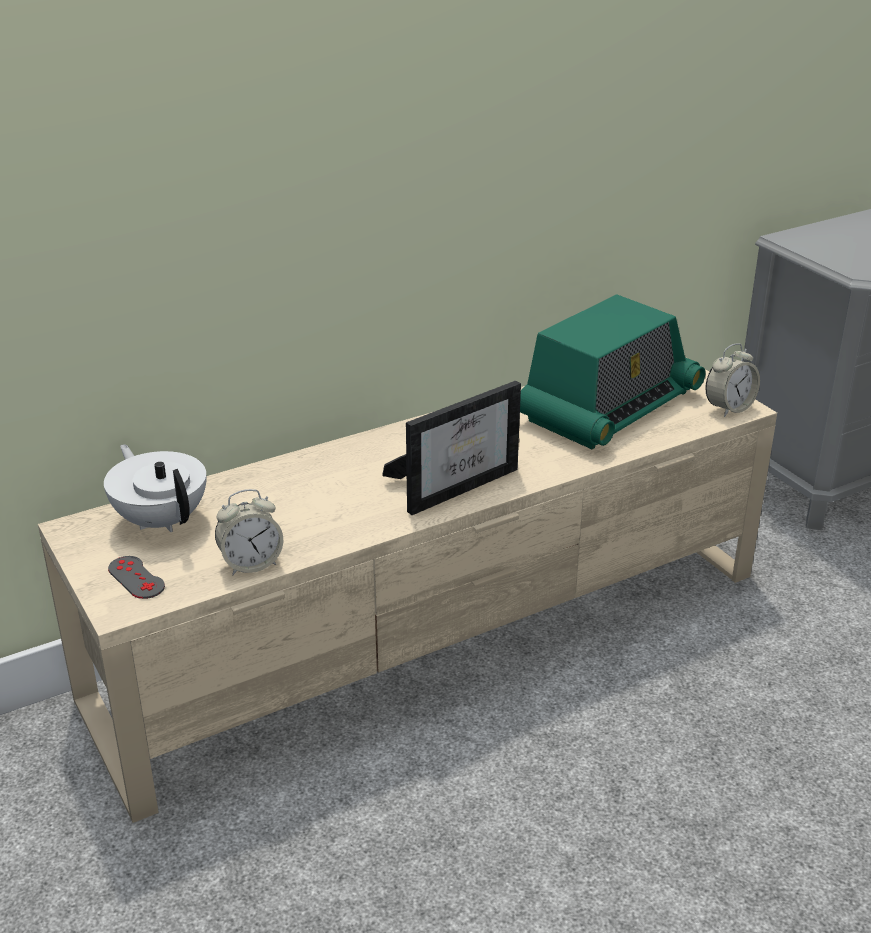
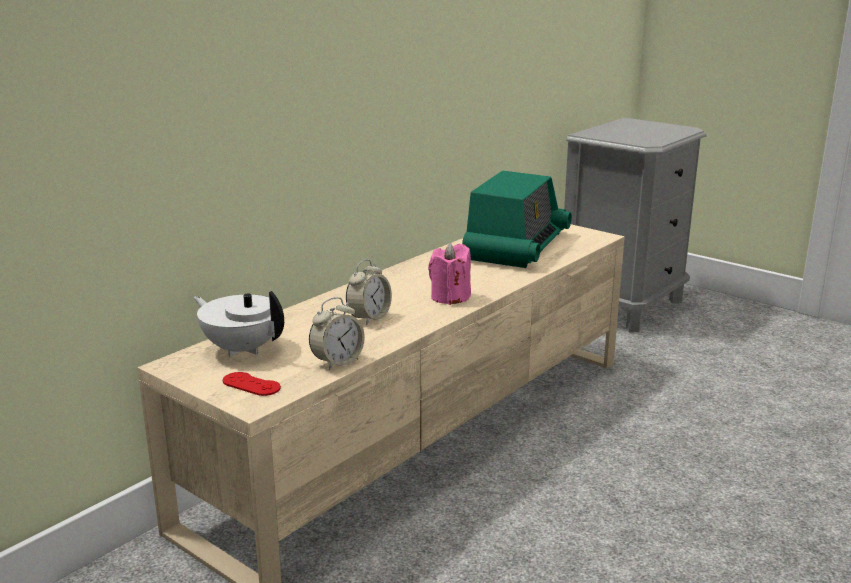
camera: 20 degrees left, 10 degrees down
(136, 578) = (251, 384): grey game controller -> red game controller
(457, 484) = (450, 297): picture frame -> pink candle
(729, 408) = (593, 237): alarm clock -> alarm clock (369, 318)

